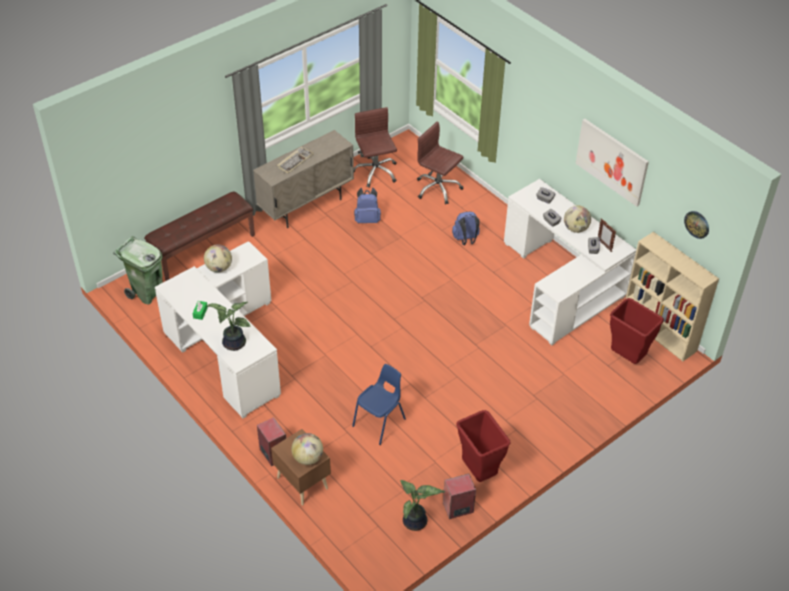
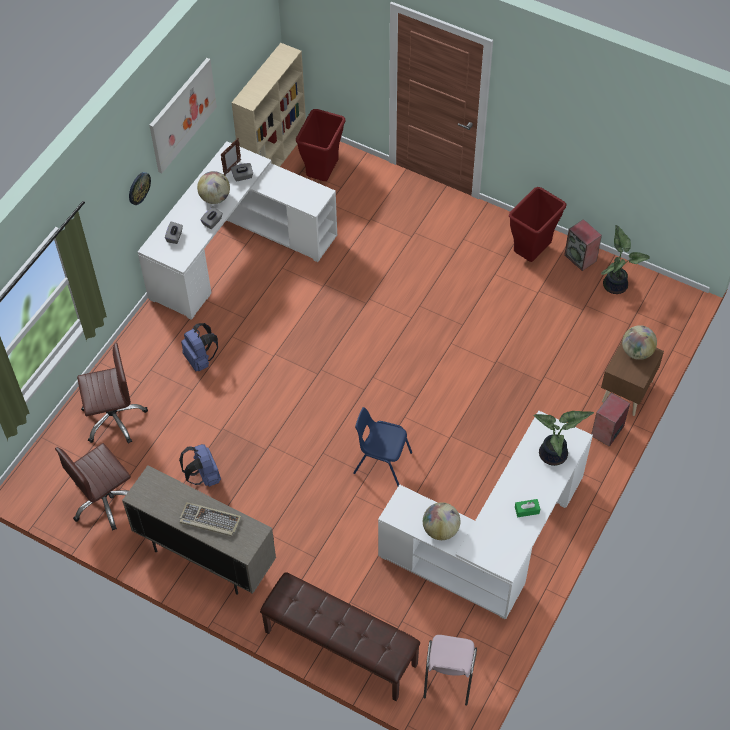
camera: 110 degrees left, 10 degrees up
(147, 293) = (448, 677): green trash can -> pink chair
(380, 422) = (516, 352): blue chair -> blue chair (382, 463)
(437, 189) = (113, 418): brown office chair -> brown office chair turned 120 degrees counterclockwise
(697, 224) = (253, 35): wall clock -> wall clock (138, 188)

